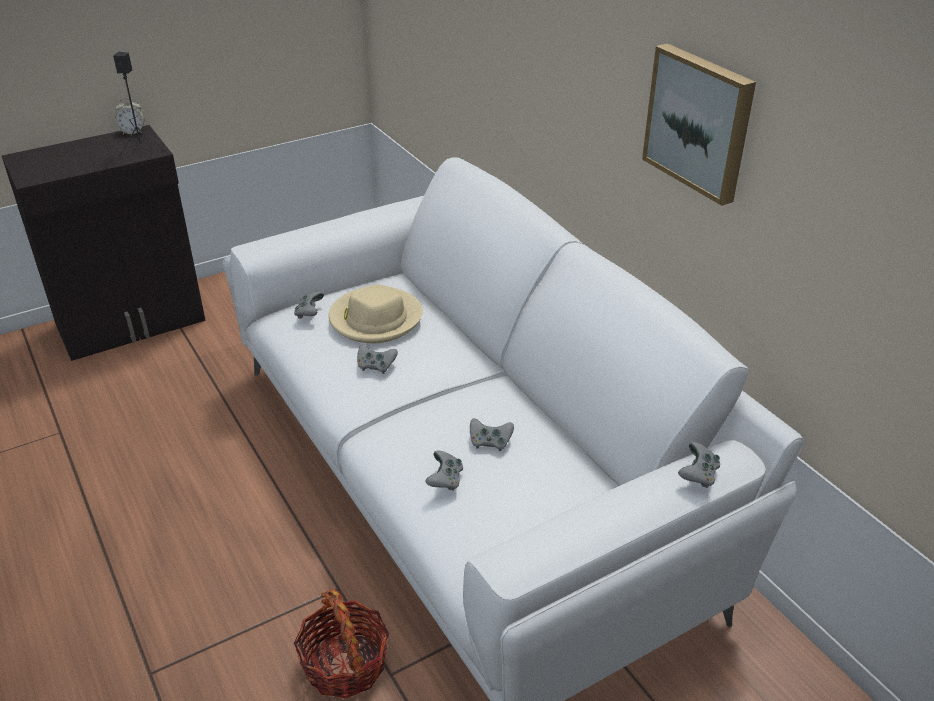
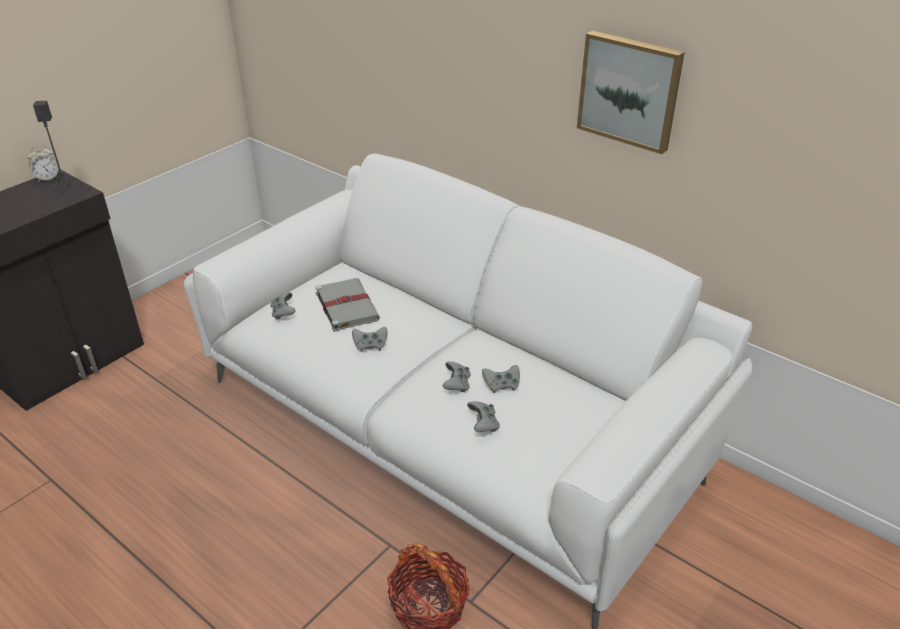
camera: 20 degrees left, 0 degrees up
(375, 319) = (346, 305): beige hat -> grey book
(698, 475) = (692, 369): grey game controller -> grey game controller (456, 385)

